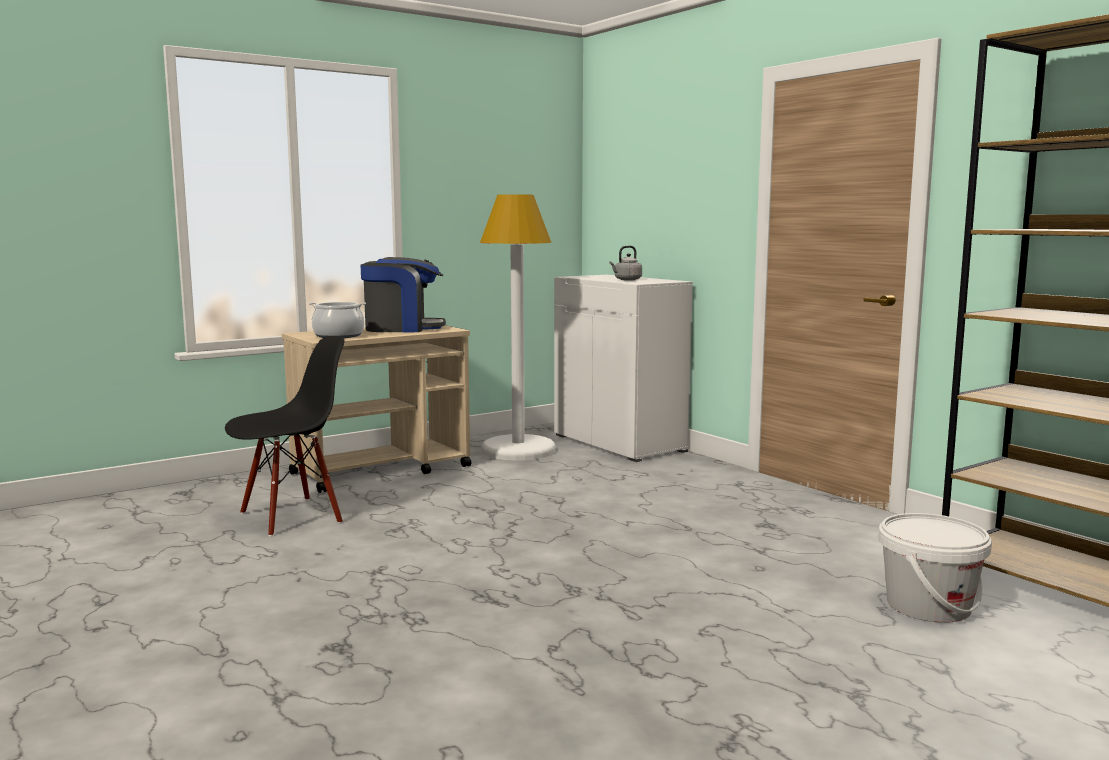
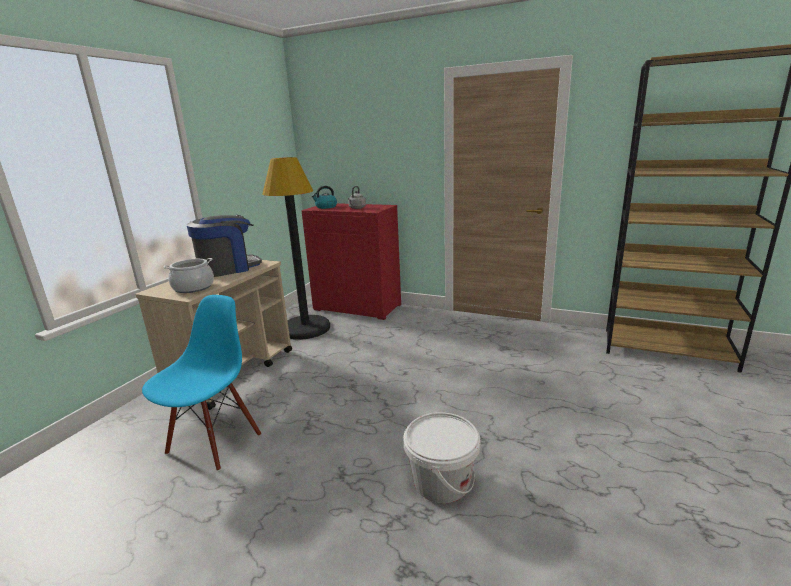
camera: 30 degrees left, 10 degrees up
(291, 517) = (214, 442): black chair -> blue chair
(518, 450) = (306, 328): white floor lamp -> black floor lamp
(592, 276) = (326, 207): none -> kettle
(620, 443) = (358, 307): white cabinet -> red cabinet
(928, 606) = (636, 380): white bucket -> white bucket (442, 481)

